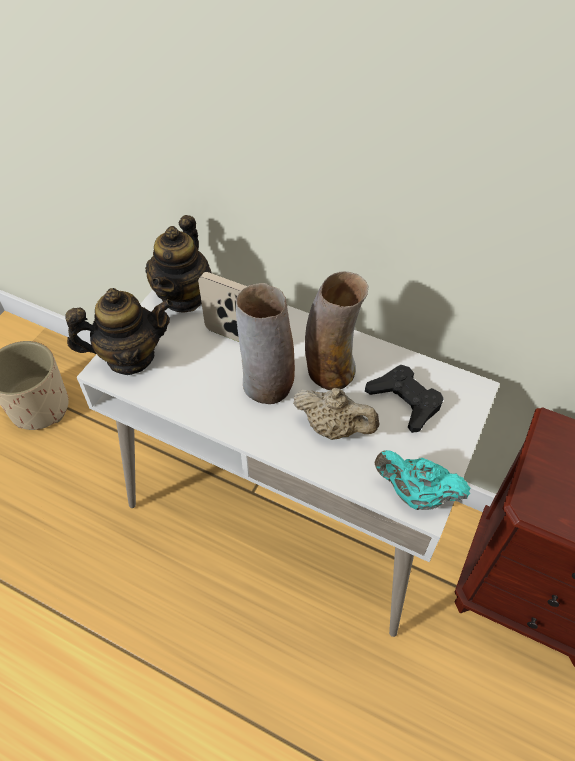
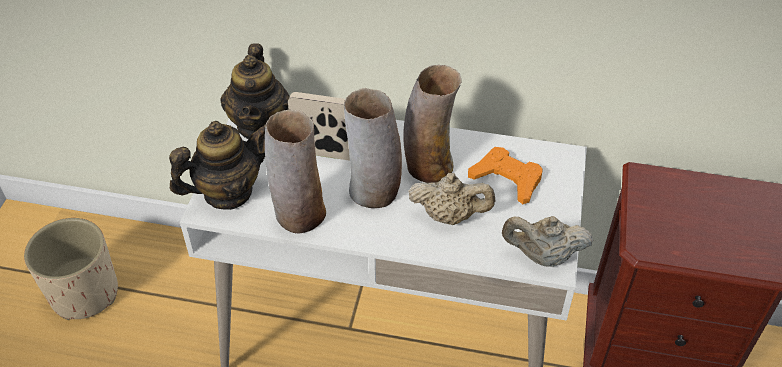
camera: 15 degrees left, 5 degrees down
(187, 395) = (299, 216): none -> vase
(405, 401) = (507, 179): black game controller -> orange game controller
(416, 494) = (543, 256): turquoise teapot -> beige teapot

